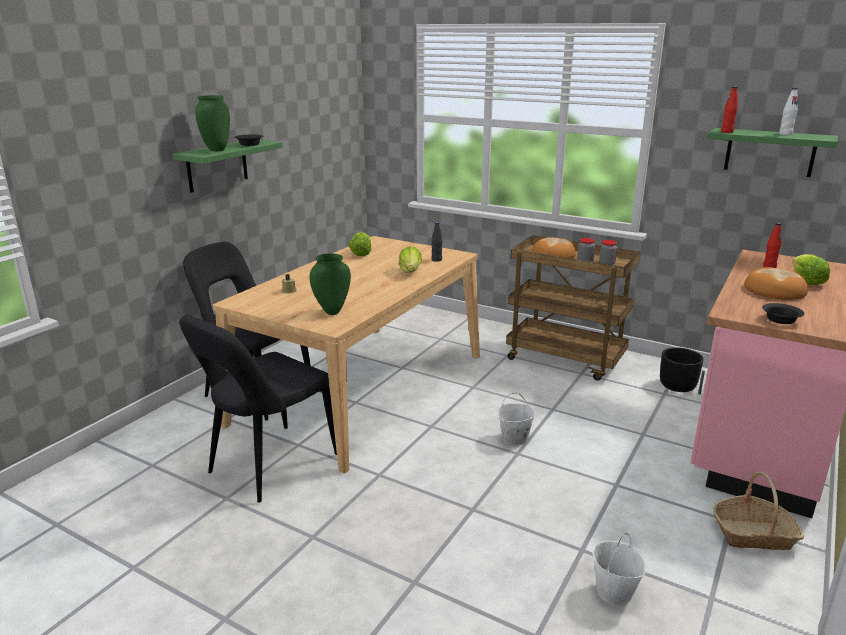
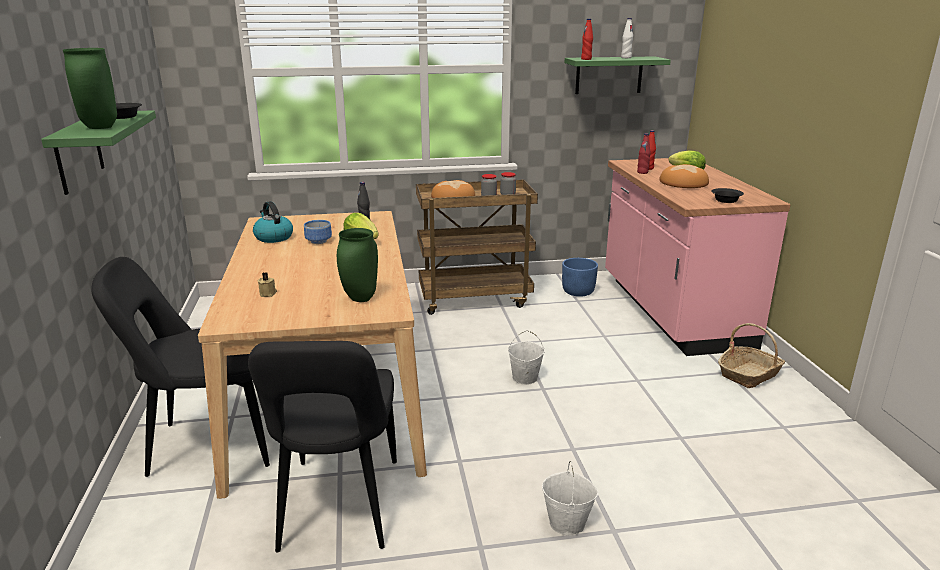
camera: 40 degrees left, 0 degrees up
(361, 254) = (273, 237): lettuce -> kettle
(383, 264) = (319, 241): none -> bowl
(614, 592) = (736, 455): white bucket -> white bucket (567, 523)
(677, 386) = (577, 292): black planter -> blue planter
(751, 269) = (642, 172): none -> red bottle

